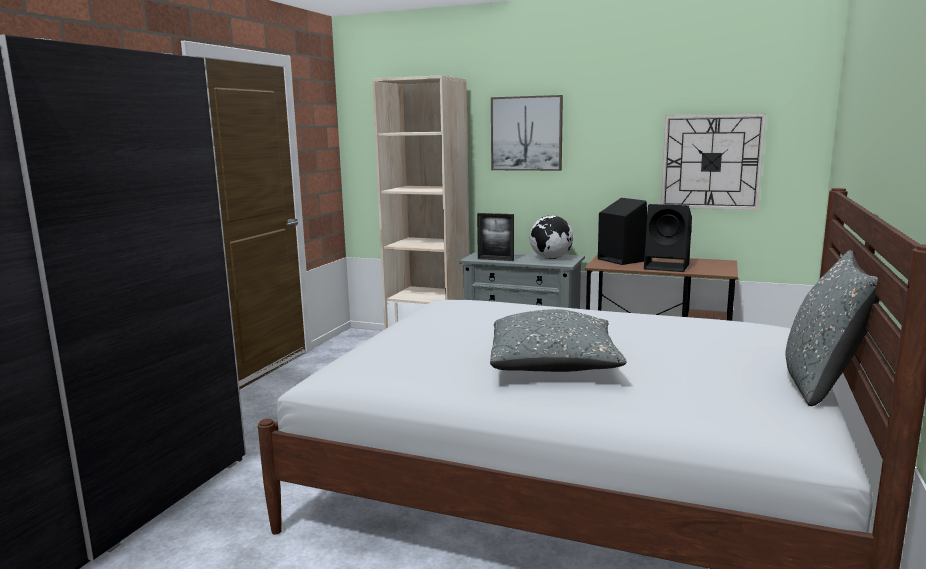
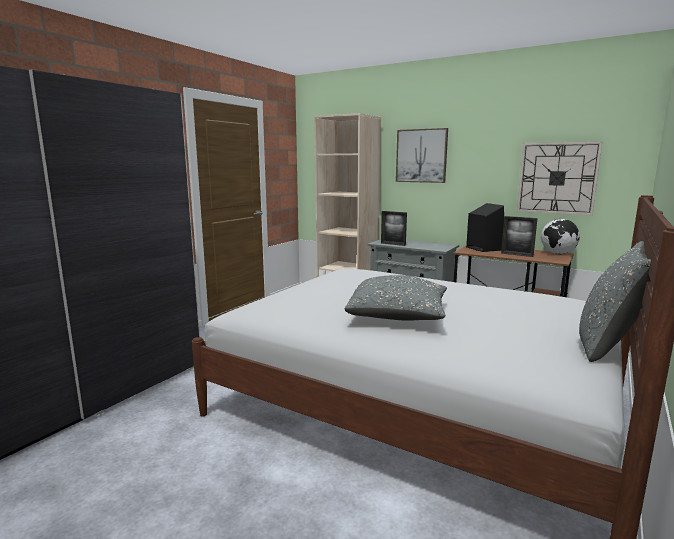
camera: 10 degrees right, 0 degrees up
(551, 258) = (433, 245): globe -> globe (558, 253)
(668, 267) = (517, 255): black speaker -> picture frame

